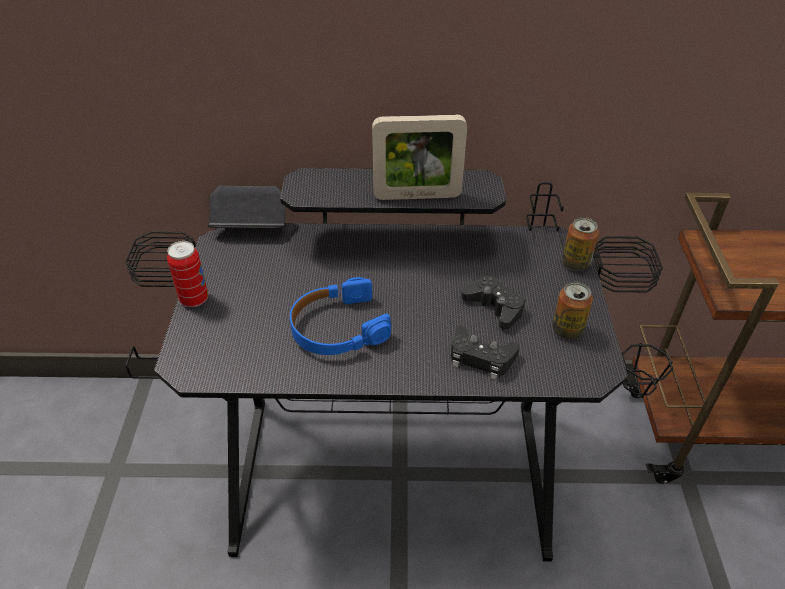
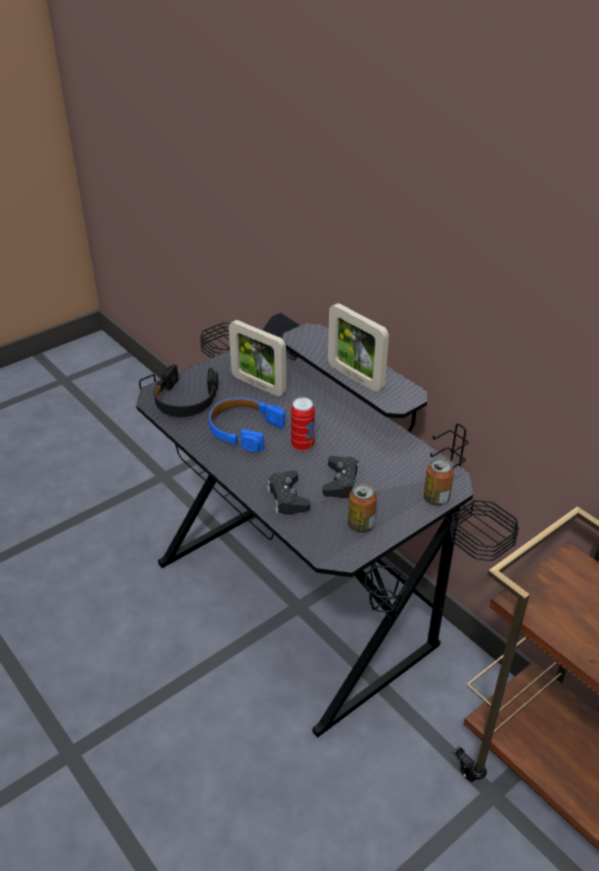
camera: 50 degrees right, 5 degrees down
(194, 299) = (203, 369): can -> can (302, 445)
(230, 344) = (186, 400): none -> black headphones
(279, 275) = (258, 385): none -> picture frame

